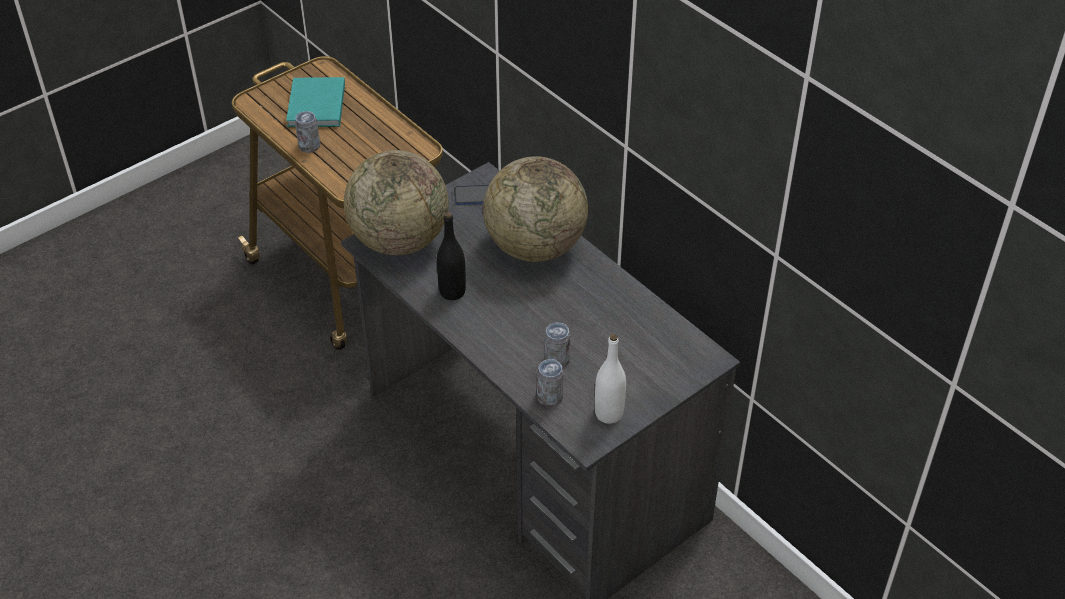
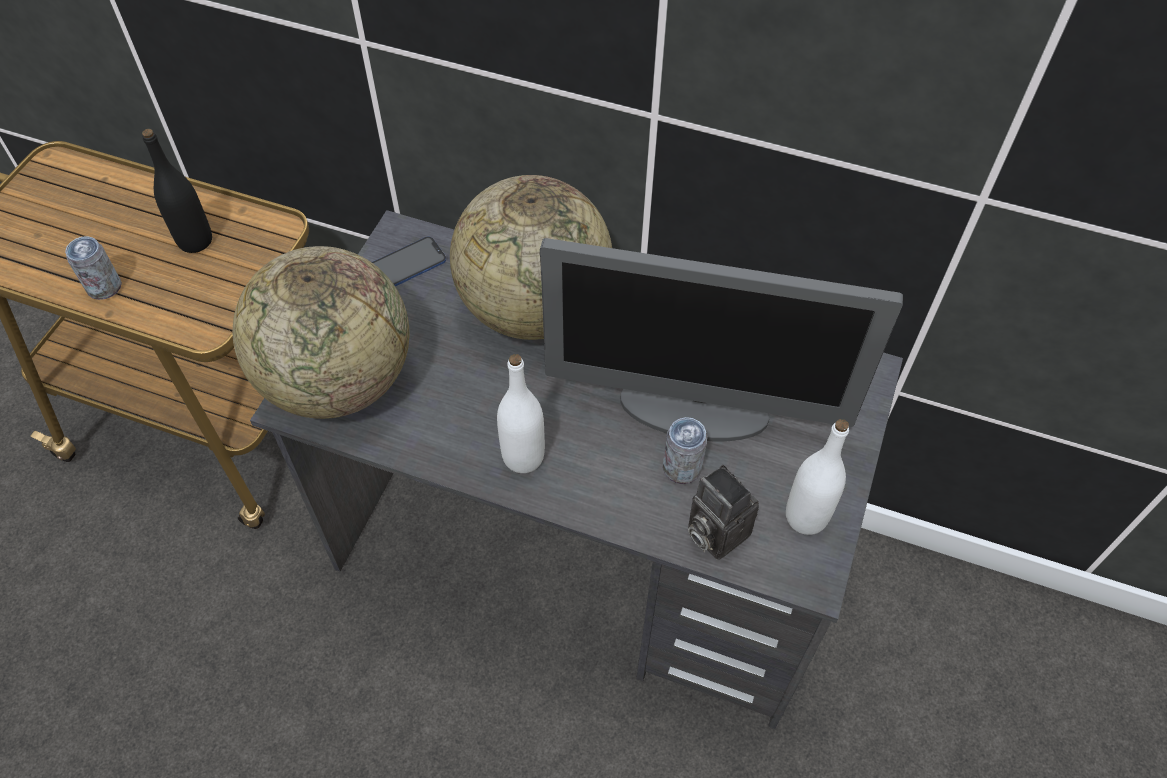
camera: 30 degrees left, 10 degrees up
(315, 106) = (76, 223): turquoise book -> none
(452, 292) = (467, 428): black bottle -> black bottle (195, 241)
(472, 318) = (523, 457): none -> white bottle
(550, 397) = (713, 531): can -> camera
(588, 335) = (695, 410): none -> monitor

